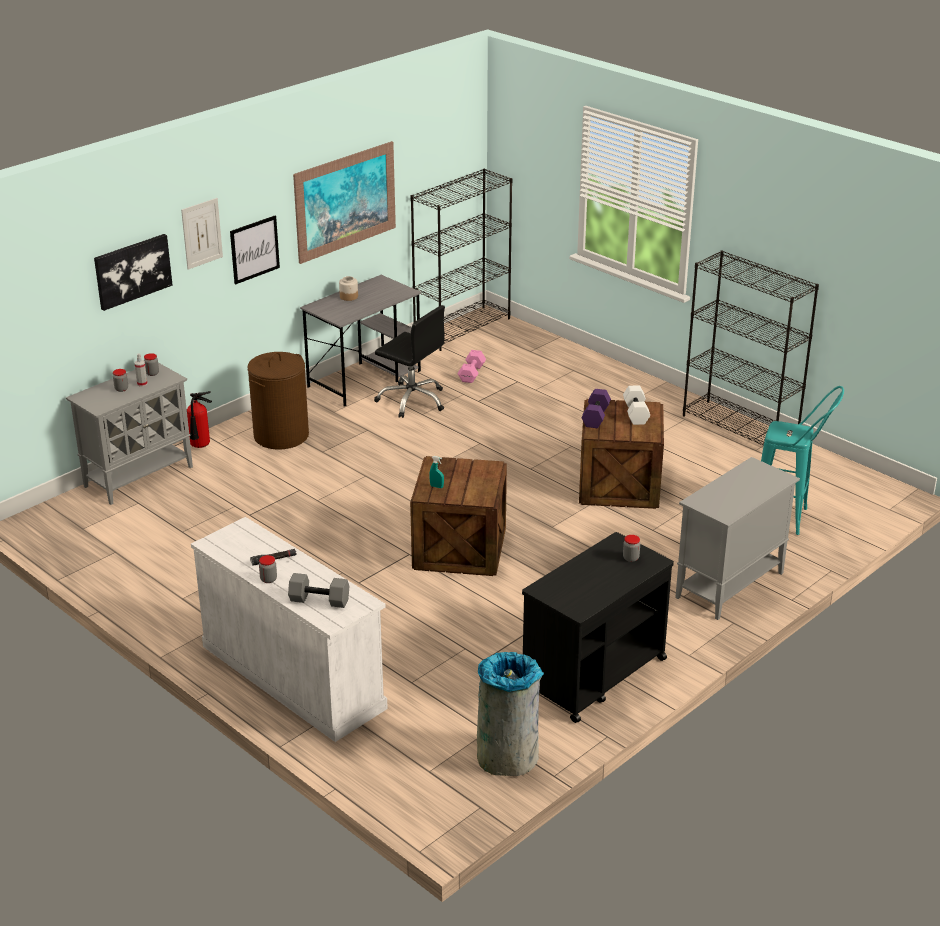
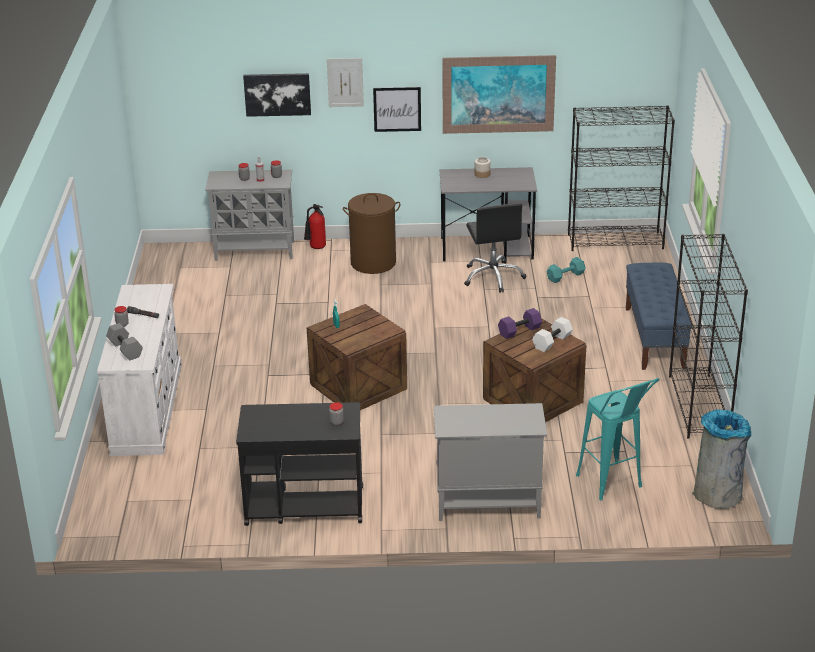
camera: 45 degrees right, 0 degrees up
(472, 373) = (566, 276): pink dumbbell -> turquoise dumbbell
(508, 757) = (177, 520): grey trash can -> grey trash can (717, 495)
(622, 391) = (654, 338): none -> blue bench

